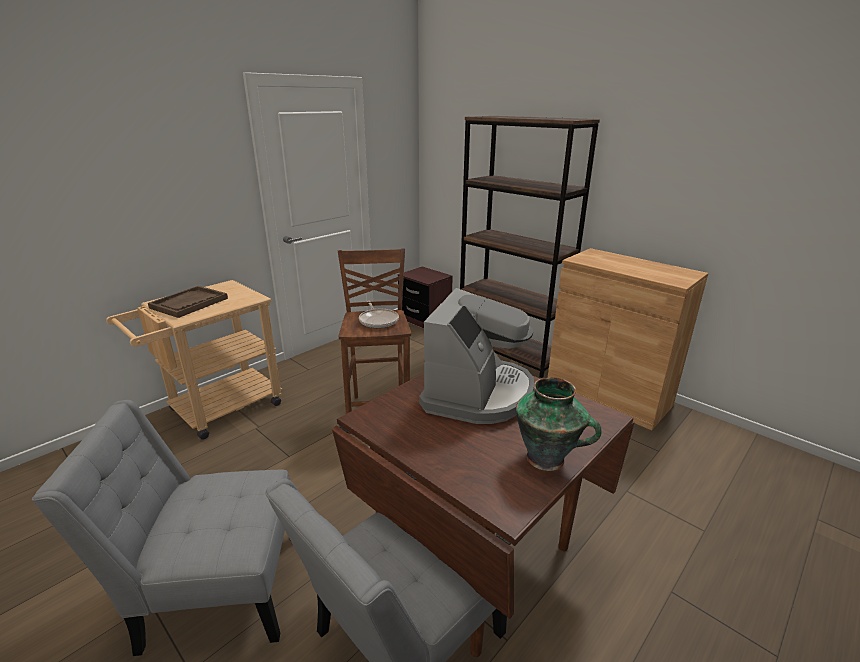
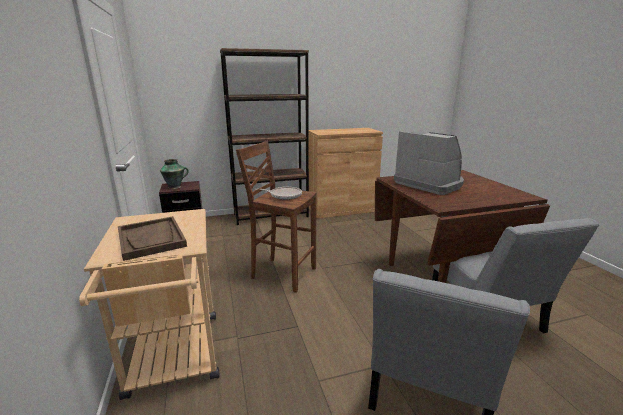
camera: 60 degrees left, 5 degrees down
(547, 459) = (492, 185): vase -> vase (175, 187)

